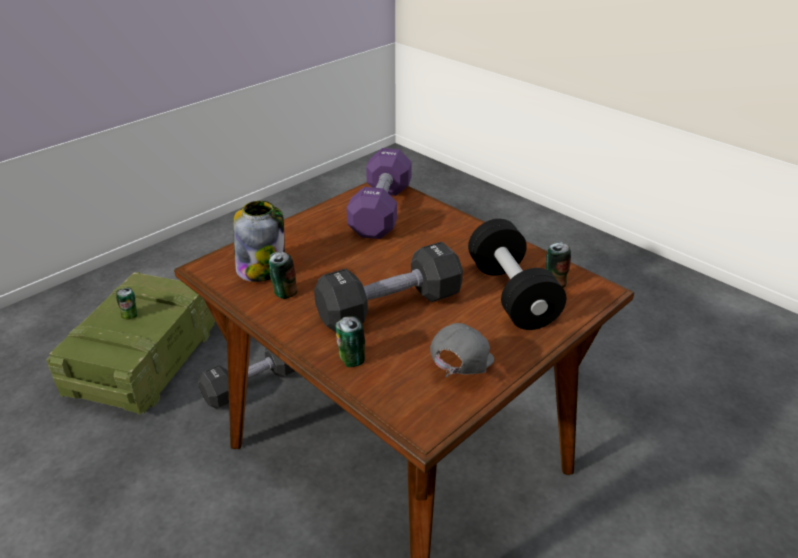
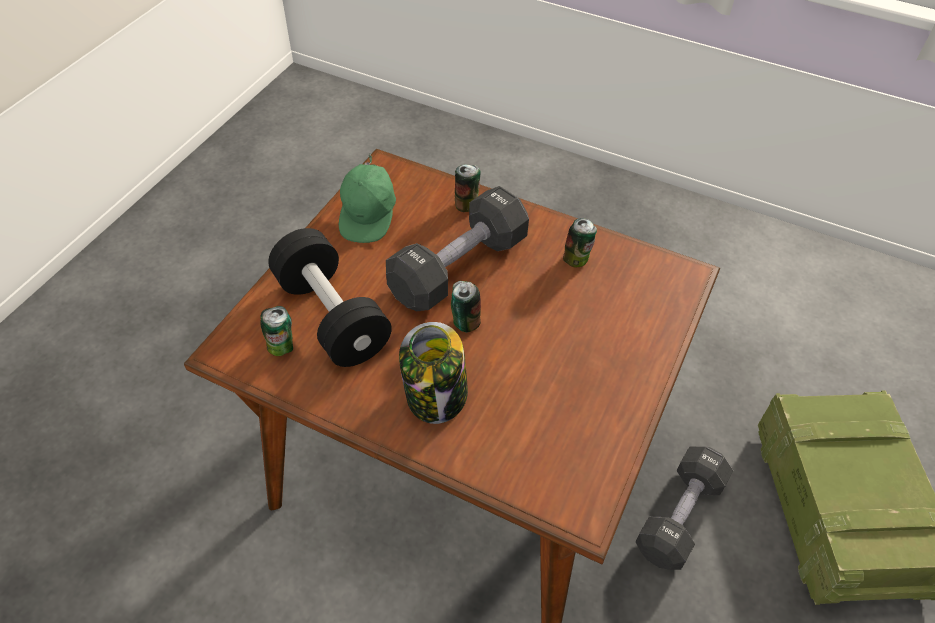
camera: 160 degrees right, 15 degrees up
(130, 315) = (871, 476): can -> can (464, 322)
(262, 268) = (626, 285): jar -> jar (436, 396)
(381, 210) = (550, 435): purple dumbbell -> none
(458, 370) = (369, 216): grey cap -> green cap

